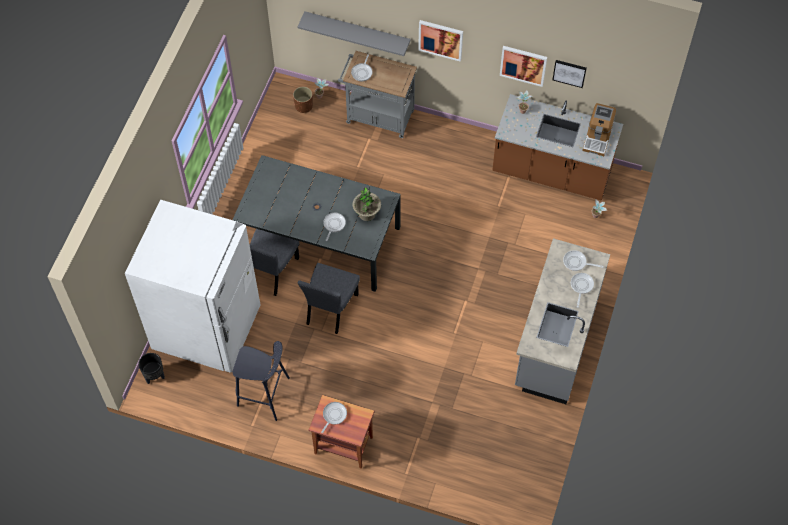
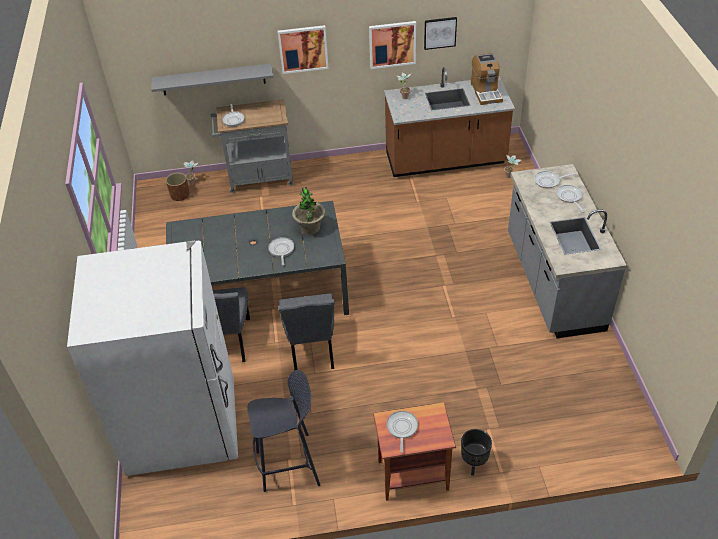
camera: 25 degrees left, 15 degrees down
(154, 376) = (144, 505): black planter -> black planter (473, 464)

